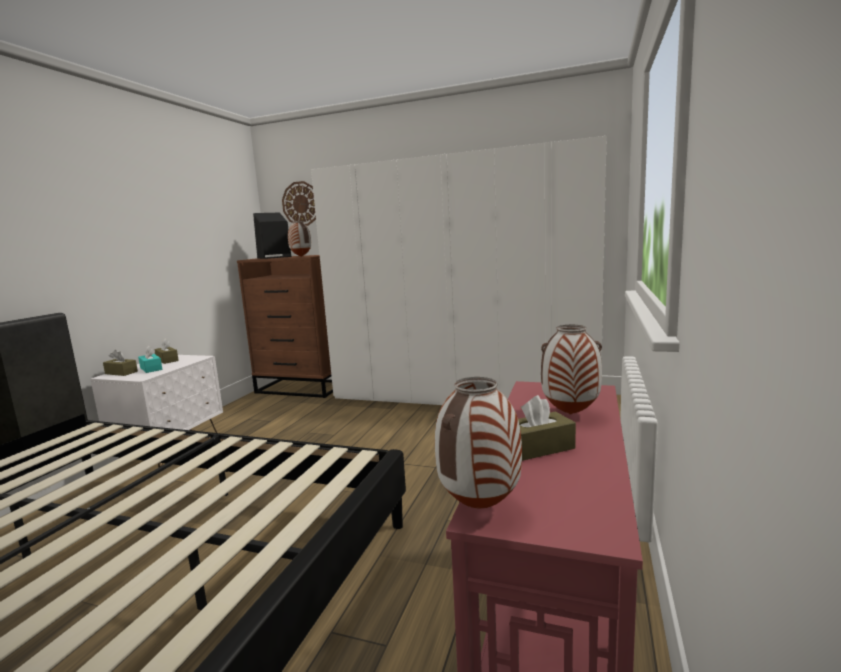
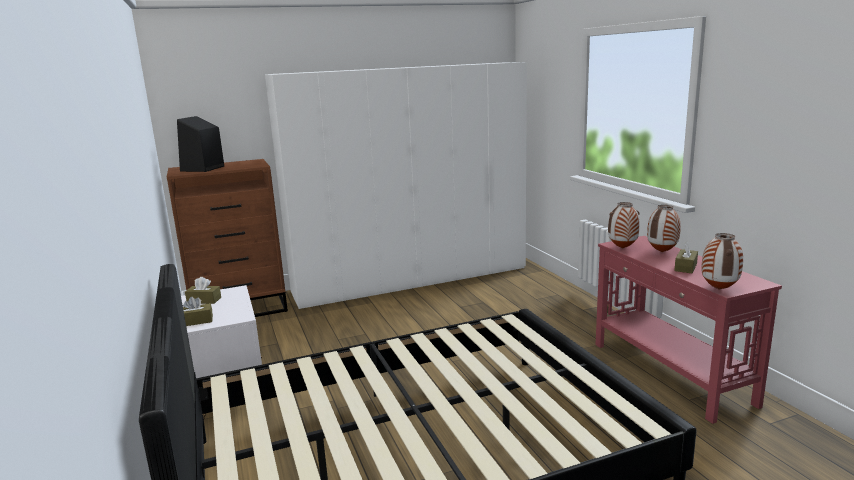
camera: 40 degrees left, 5 degrees up
(151, 369) = (218, 310): turquoise tissue box -> none
(300, 256) = (249, 166): vase -> vase (622, 248)
(301, 204) = (212, 104): wall clock -> none

